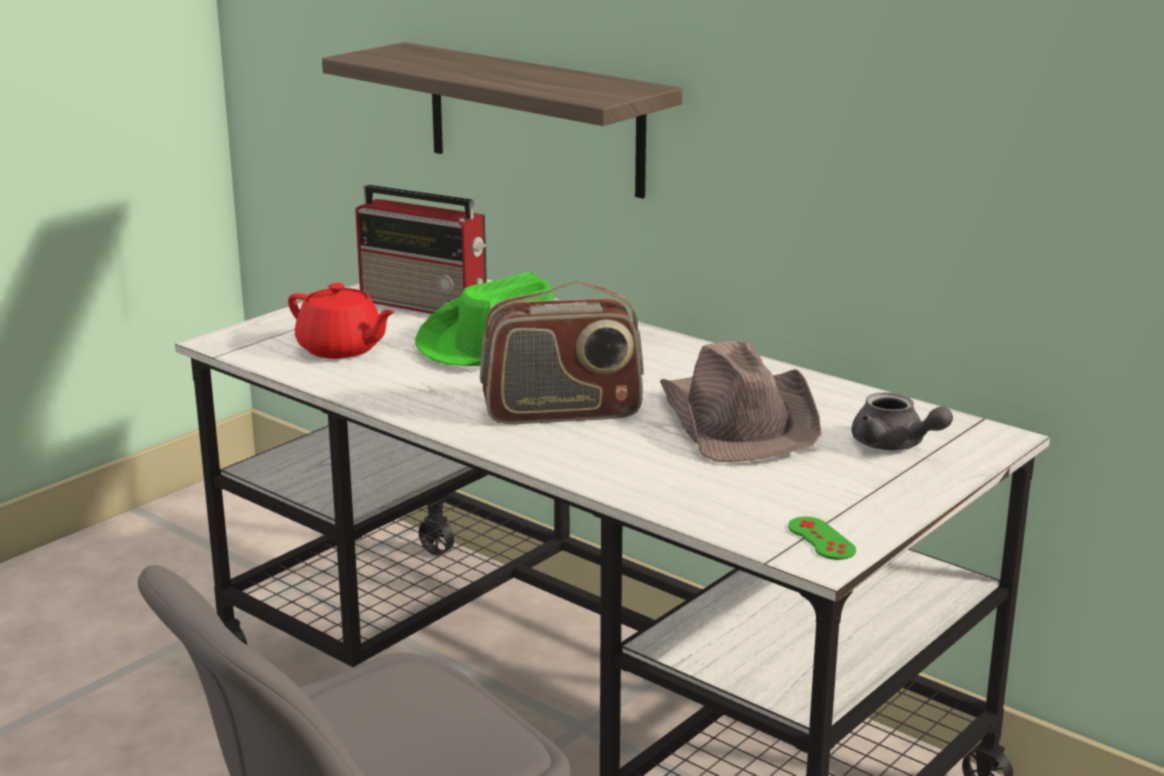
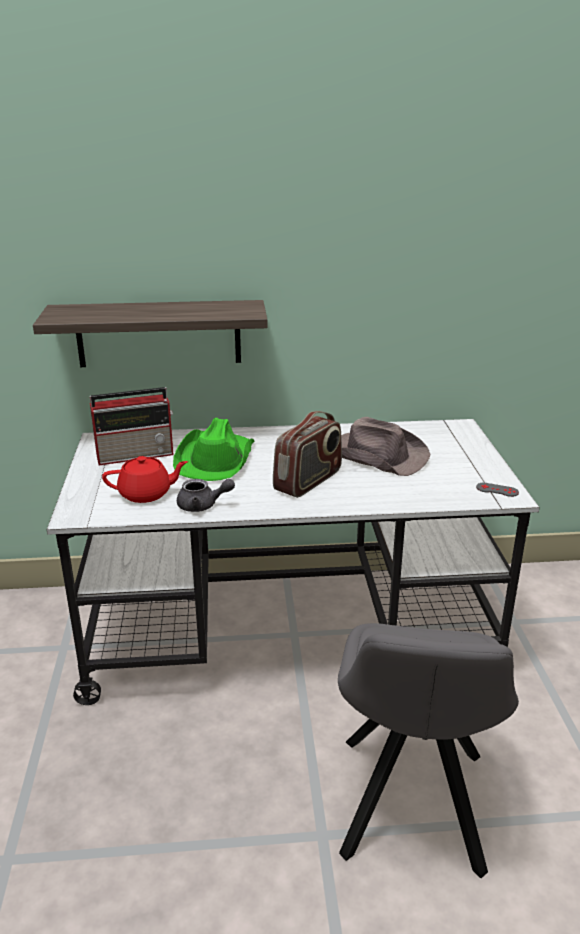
camera: 45 degrees left, 5 degrees up
(821, 539) = (497, 490): green game controller -> grey game controller
(894, 445) = (442, 442): grey teapot -> grey teapot (202, 506)

